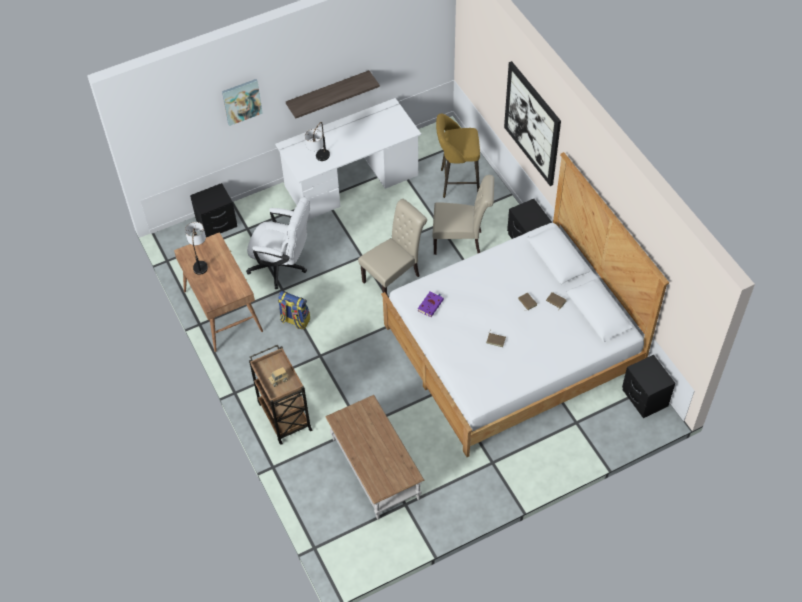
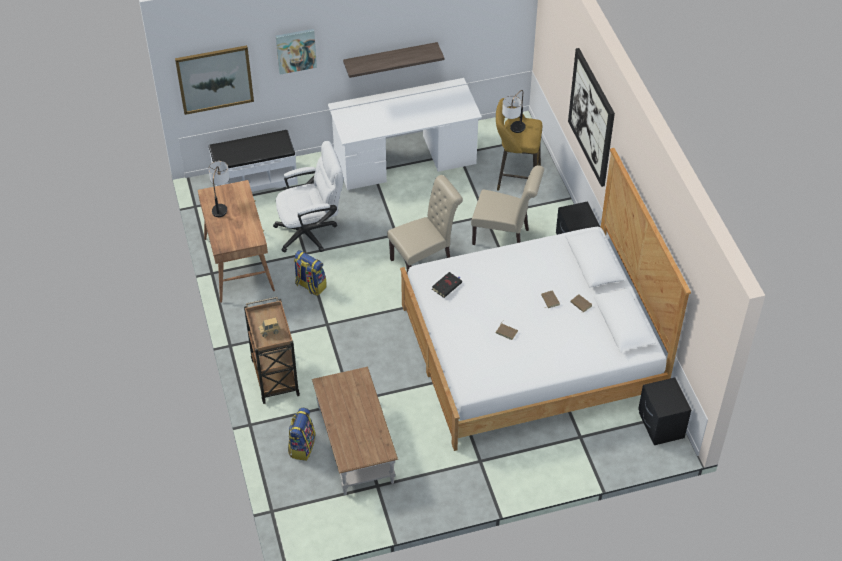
camera: 10 degrees right, 5 degrees down
(169, 141) = (215, 79): none -> picture
(217, 224) = (255, 179): black nightstand -> white bench
(283, 267) = (311, 231): white office chair -> white office chair turned 45 degrees counterclockwise
(319, 160) = (368, 126): table lamp -> table lamp (513, 132)
(326, 479) = (302, 446): none -> backpack
(430, 305) = (447, 285): purple book -> black book

